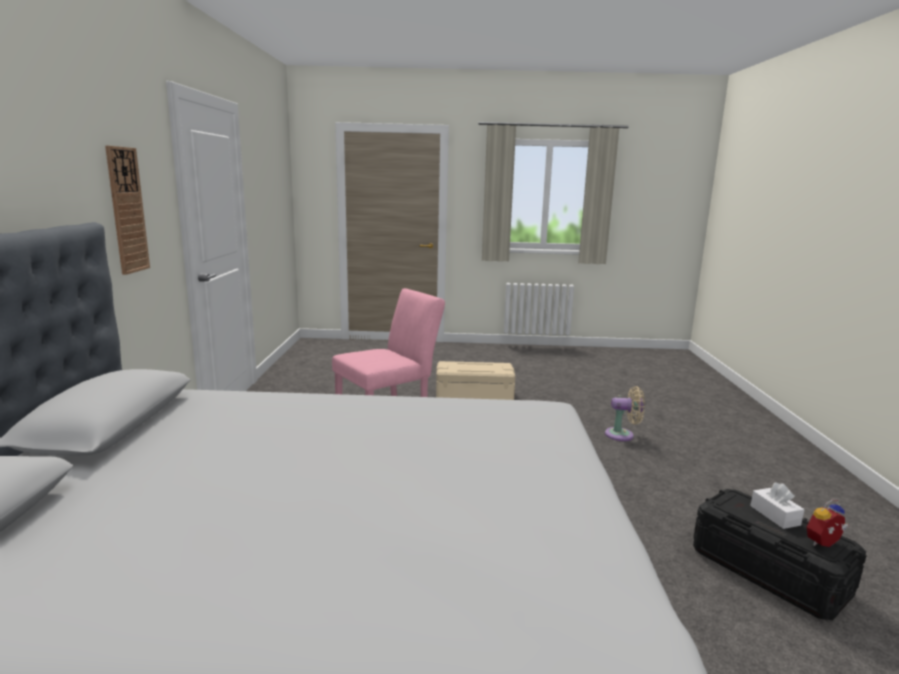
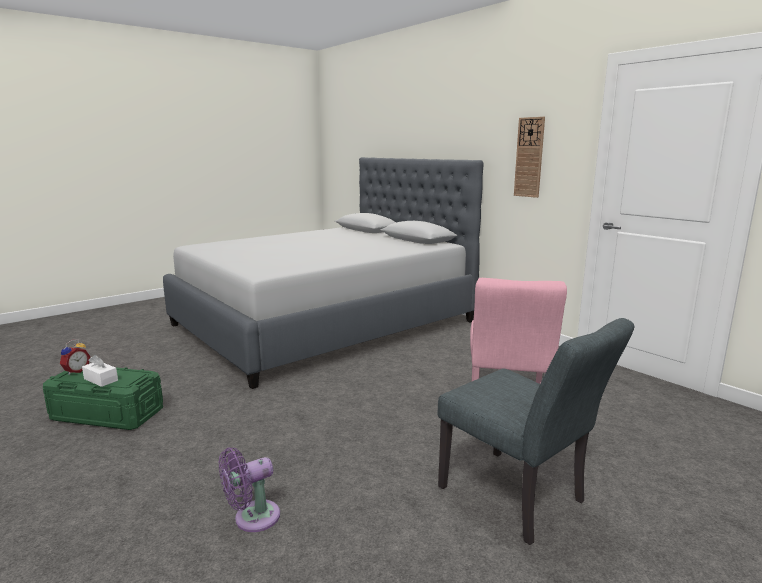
camera: 140 degrees right, 0 degrees up
(474, 395) = (519, 499): beige storage box -> grey chair
(622, 435) = (252, 518): beige fan -> purple fan
(768, 572) = (107, 414): black storage box -> green storage box

